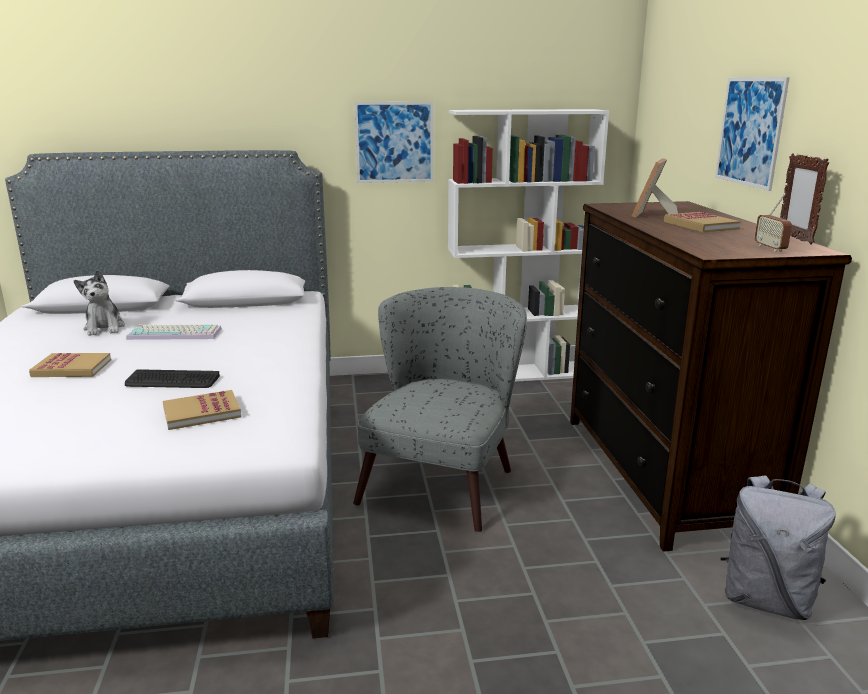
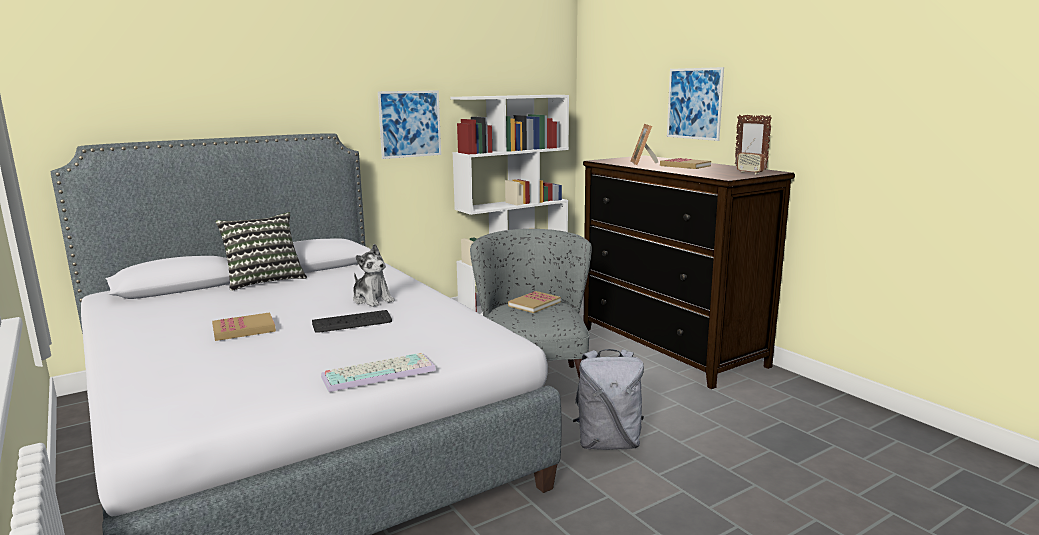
camera: 25 degrees left, 5 degrees down
(104, 328) = (216, 300): plush toy -> plush toy (372, 300)
(176, 311) = (264, 280): none -> pillow
(176, 333) = (295, 294): keyboard -> keyboard (380, 372)
(202, 412) = (414, 336): book -> book (534, 304)
(766, 599) = (787, 399): grey backpack -> grey backpack (608, 443)

